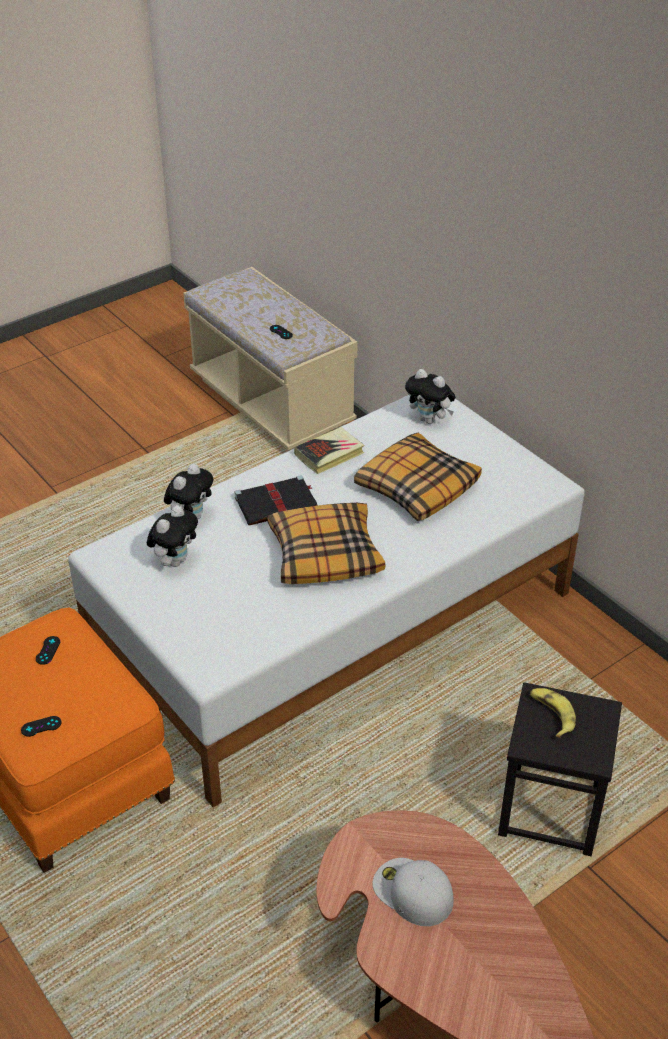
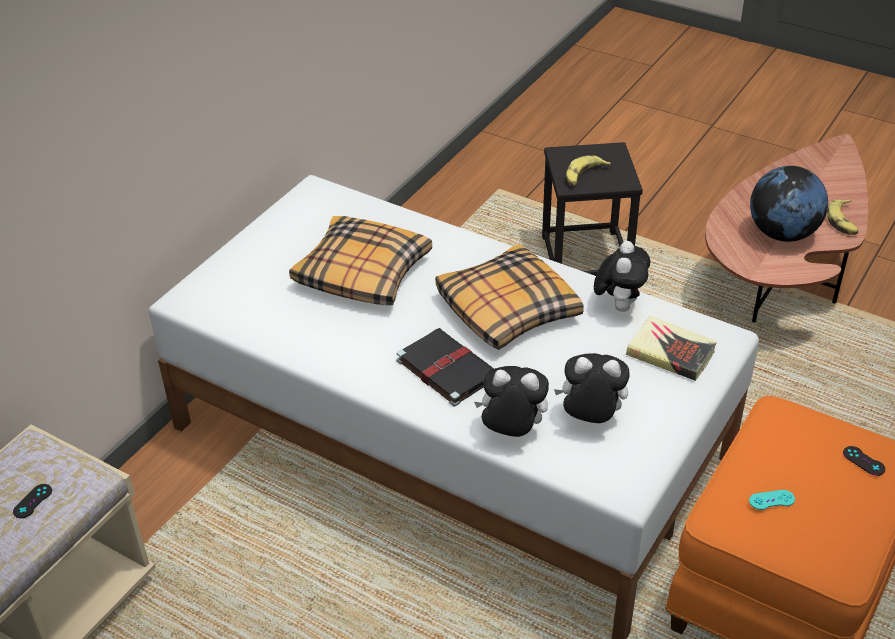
camera: 110 degrees left, 0 degrees up
(48, 650) = (771, 500): black game controller -> turquoise game controller
(329, 454) = (333, 352): book -> book (670, 353)
(408, 970) = (843, 221): none -> banana
(411, 892) = (782, 233): white cap -> globe
(429, 420) = (232, 291): plush toy -> plush toy (619, 305)

